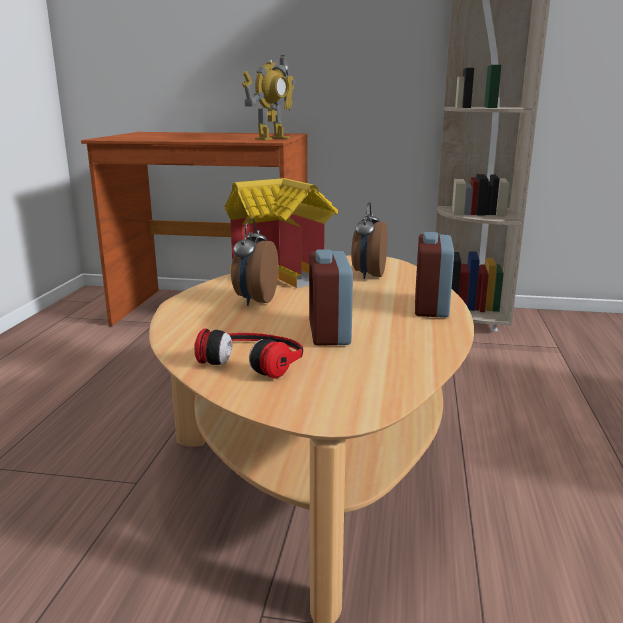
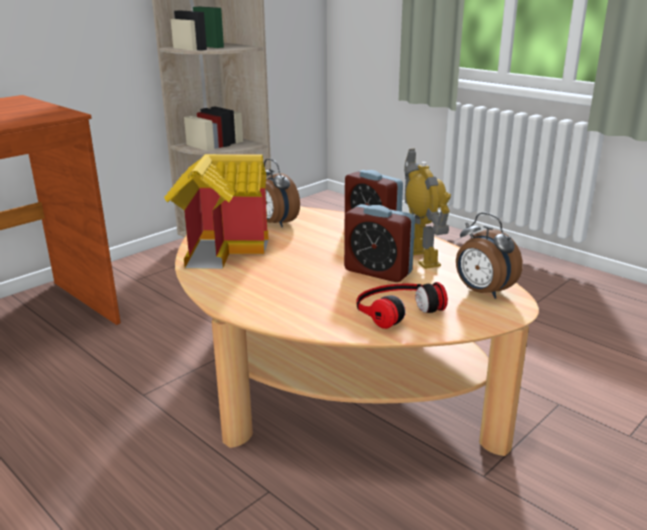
camera: 55 degrees left, 5 degrees up
(255, 300) = (270, 276): alarm clock -> alarm clock (482, 292)
(271, 138) = (45, 110): toy robot -> toy robot (422, 258)

